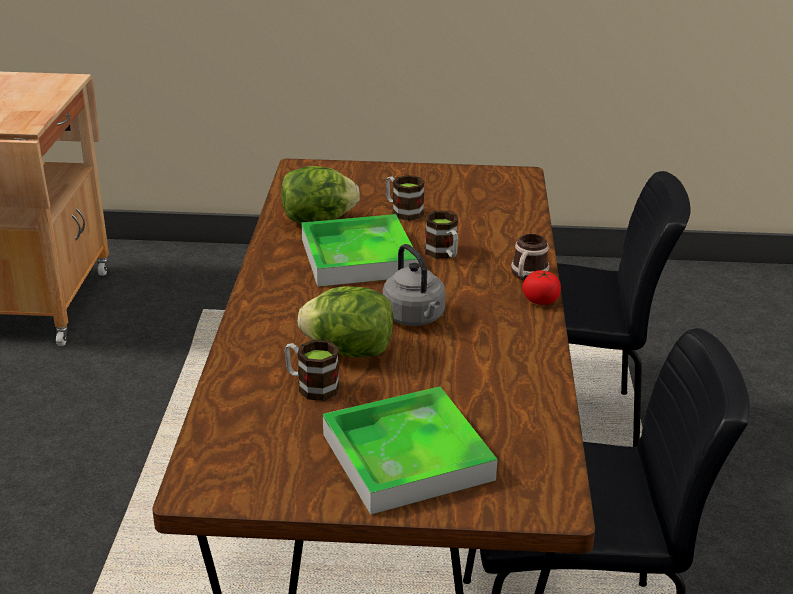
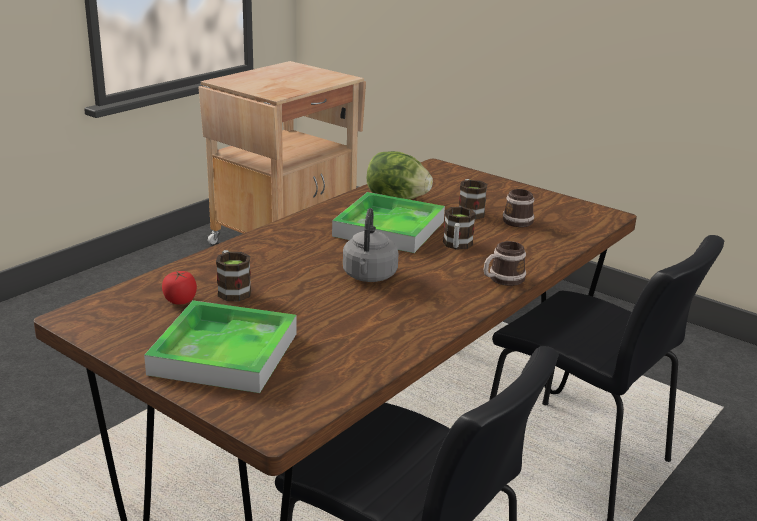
camera: 35 degrees right, 5 degrees down
(349, 351) = (290, 279): lettuce -> none
(454, 206) = (516, 220): none -> mug
(540, 300) = (486, 298): tomato -> tomato (180, 300)

